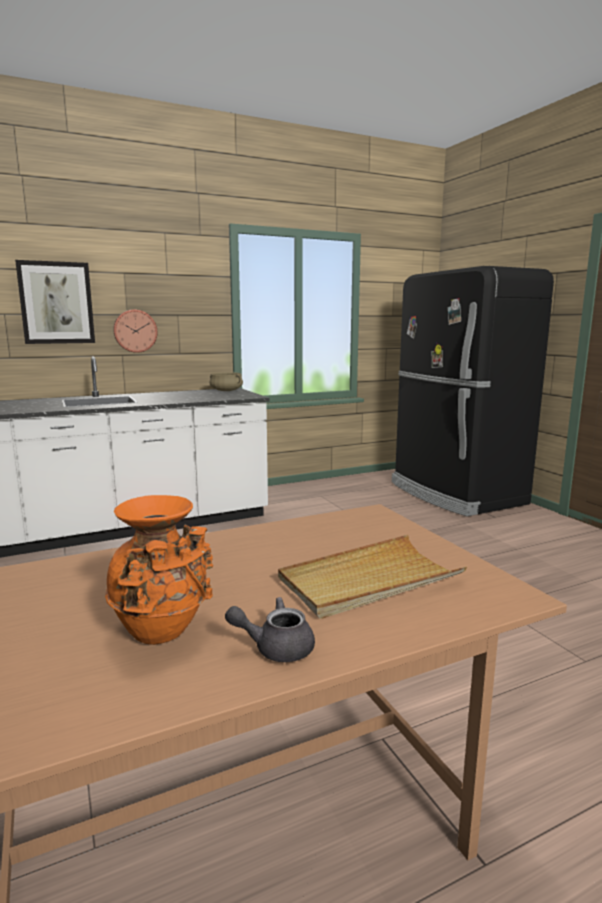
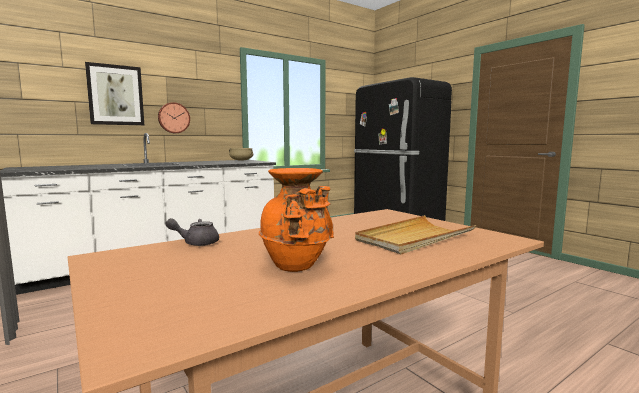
camera: 10 degrees left, 5 degrees down
(275, 647) = (383, 267): grey teapot -> grey teapot (196, 243)

